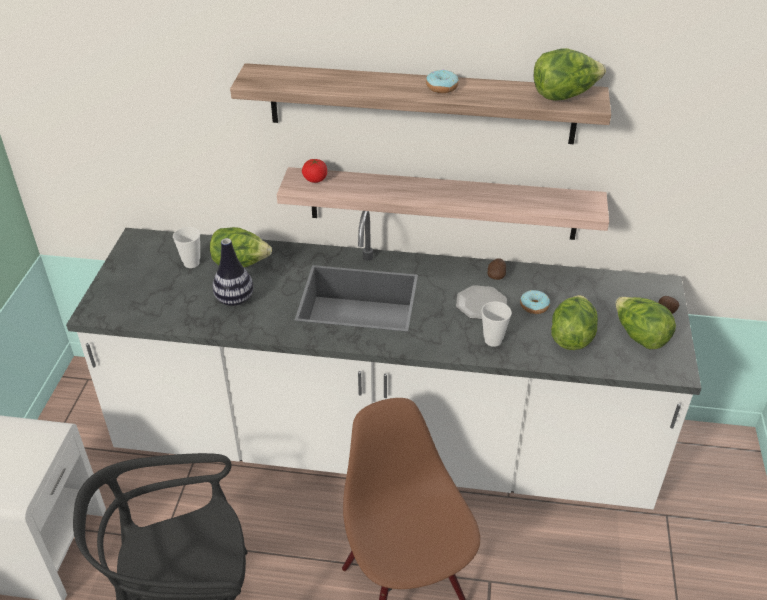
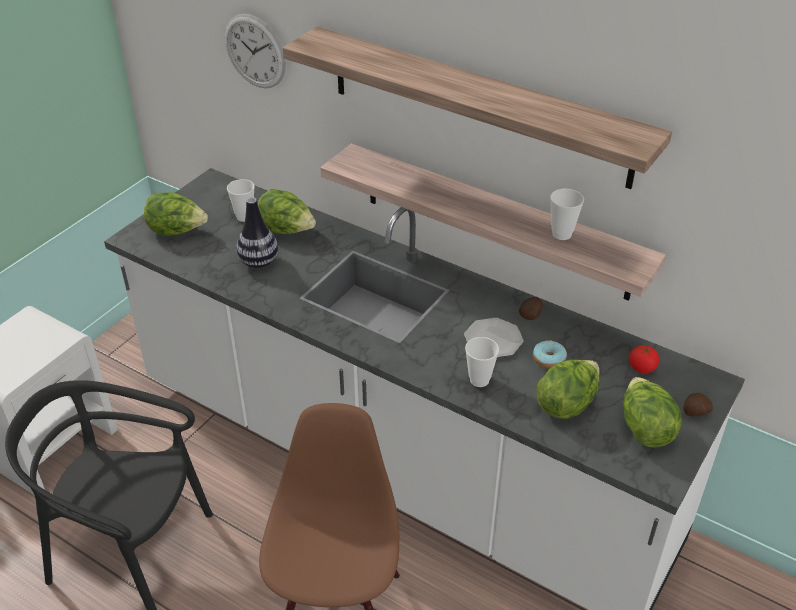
camera: 25 degrees right, 0 degrees up
(172, 101) = (255, 51): none -> wall clock
(315, 179) = (367, 162): tomato -> tomato (641, 367)
(442, 87) = (486, 91): donut -> none
(519, 197) = (562, 234): none -> cup
(564, 96) = (611, 129): lettuce -> lettuce (177, 231)

